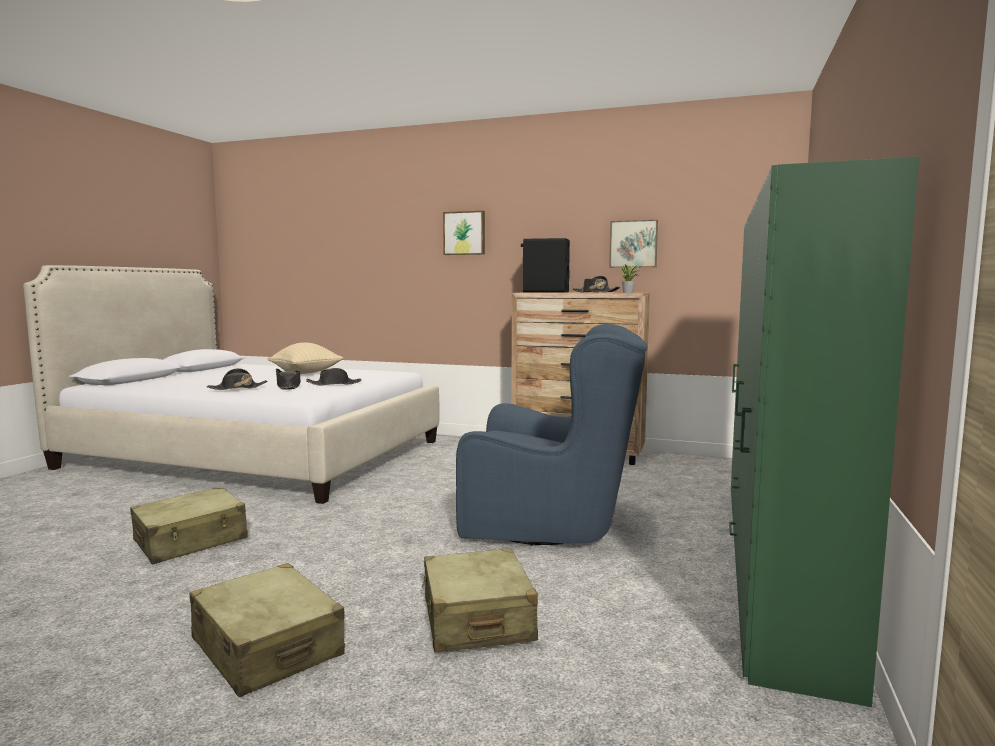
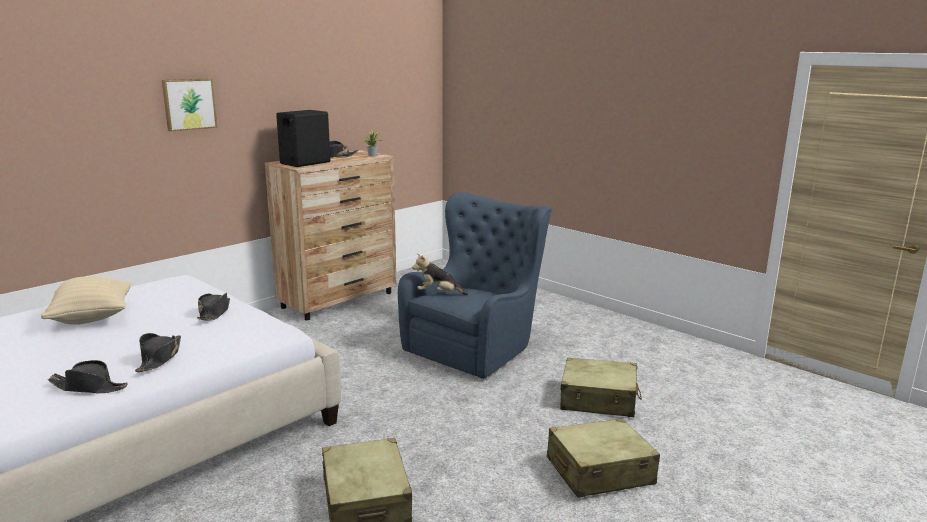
camera: 65 degrees left, 10 degrees up
(288, 386) = (203, 332): black hat -> black hat (89, 387)
(510, 432) = (439, 293): none -> plush toy
(633, 244) = (346, 109): picture -> none
(777, 562) = (579, 311): green wardrobe -> none

